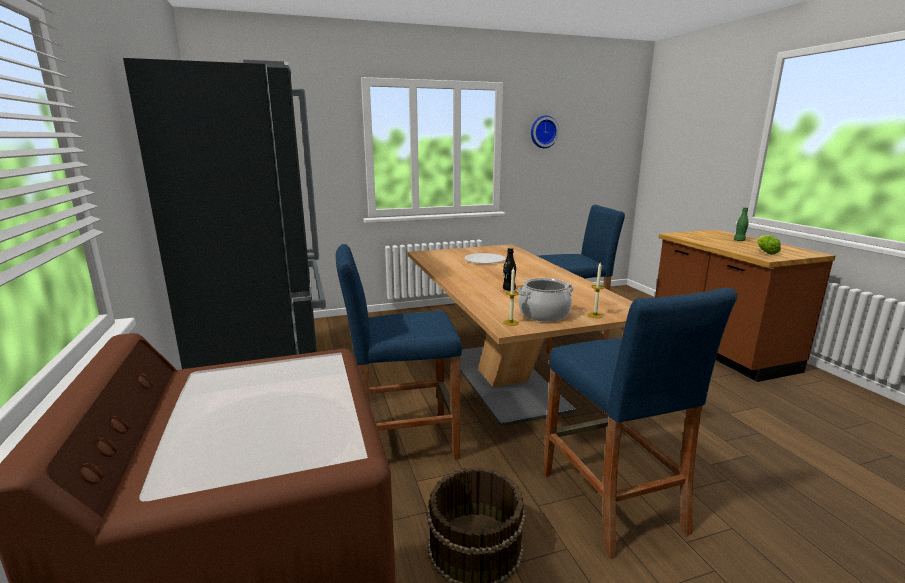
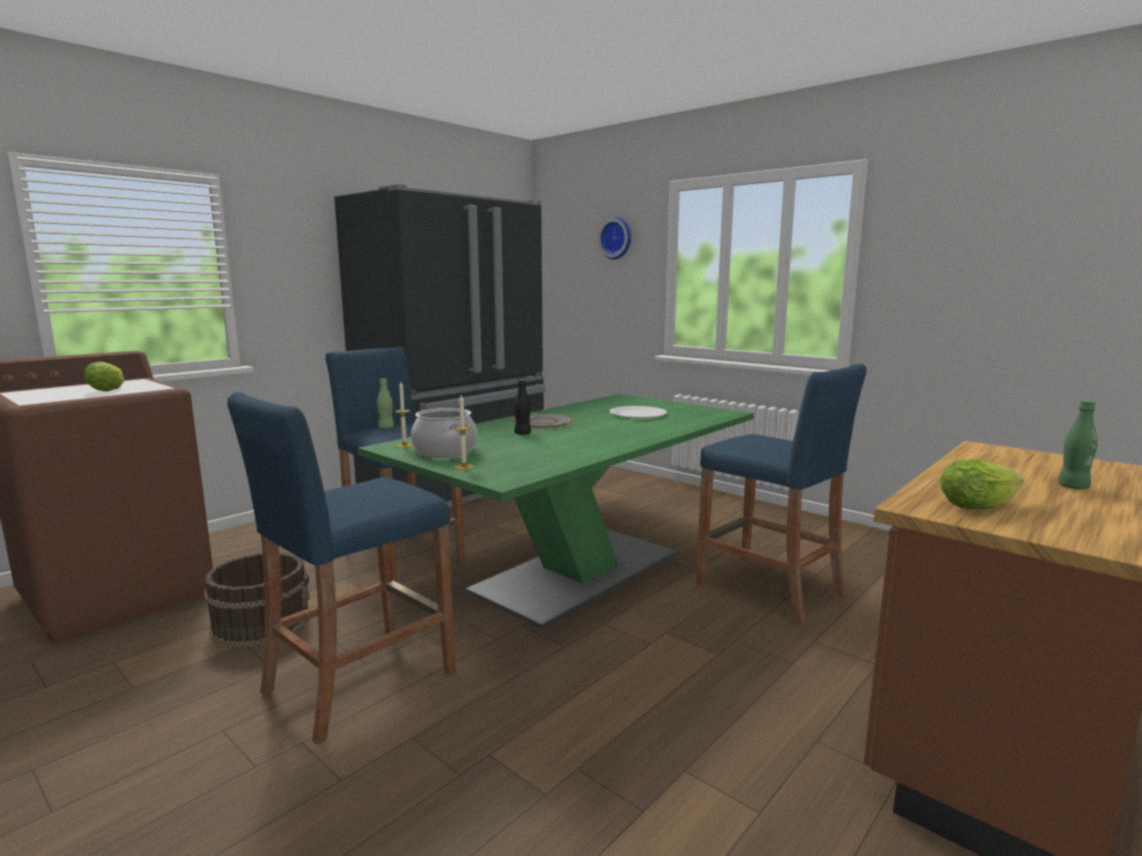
camera: 60 degrees right, 5 degrees down
(282, 392) = (109, 389): none -> lettuce
(397, 325) = (386, 428): none -> green bottle
(478, 280) = (542, 422): none -> grey plate
(503, 380) = (578, 574): beige dining table -> green dining table
(543, 132) = (947, 237): wall clock -> wall clock (616, 238)

